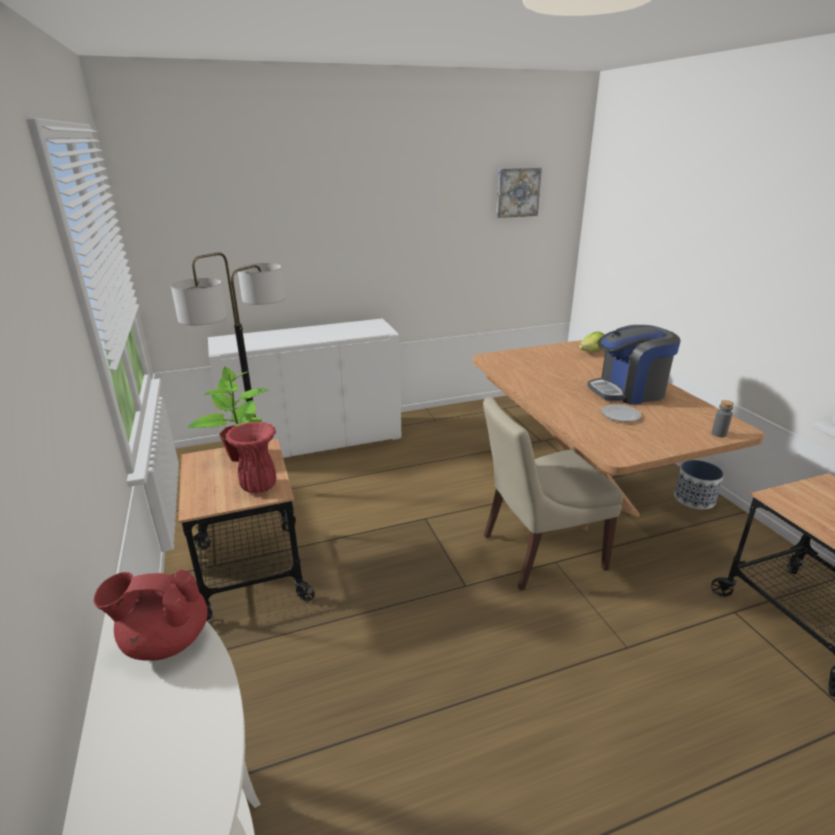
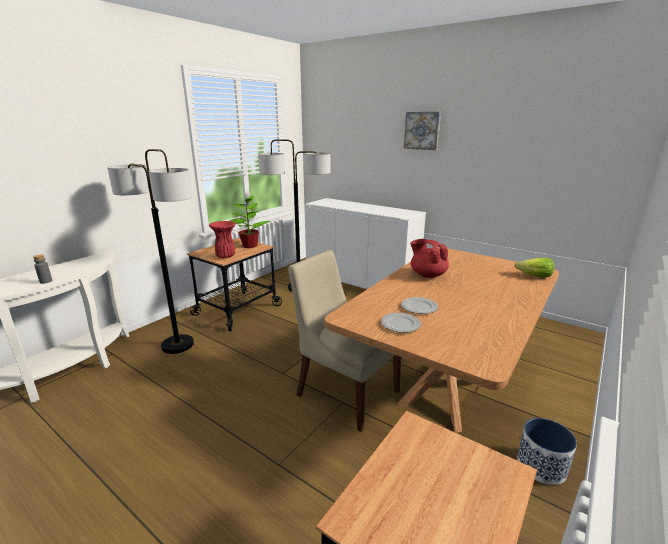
camera: 55 degrees right, 5 degrees down
(165, 640) = (85, 264): red teapot -> red teapot (427, 275)
(284, 675) = (177, 345): none -> floor lamp
(517, 192) = (569, 123): picture -> picture (422, 130)
(628, 391) = (475, 303): coffee machine -> none
(651, 435) = (400, 325): none -> plate
(718, 434) = (454, 355): grey bottle -> grey bottle (46, 281)

